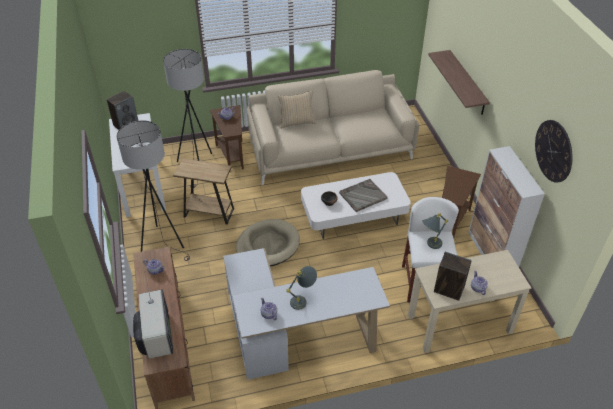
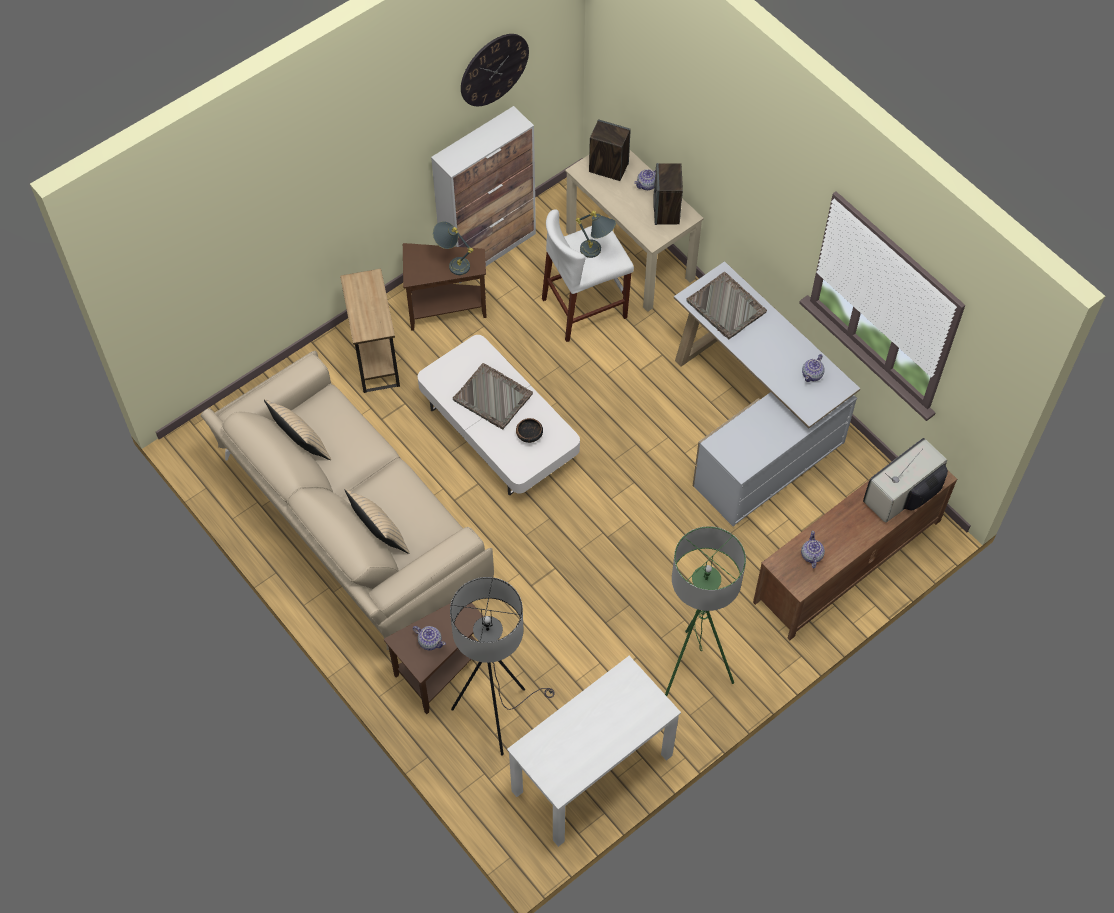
camera: 115 degrees left, 15 degrees up
(126, 124) = (558, 767): speaker -> speaker (608, 168)
(164, 243) = (693, 664): grey floor lamp -> green floor lamp
(209, 213) = (597, 634): brown side table -> brown side table (375, 359)
(267, 245) = (619, 519): beige dog bed -> none
(303, 300) = (770, 348): grey table lamp -> grey table lamp (452, 263)
(349, 290) = (726, 307): none -> grey tray
(365, 112) = (301, 445): none -> beige pillow
(467, 83) = (291, 237): shelf -> none

